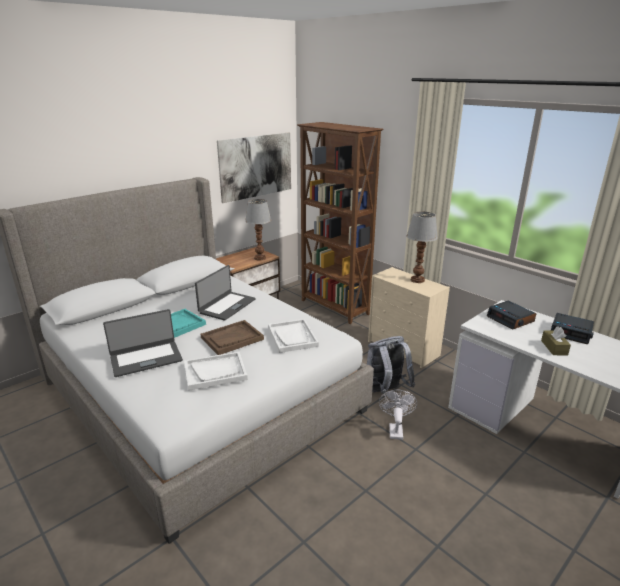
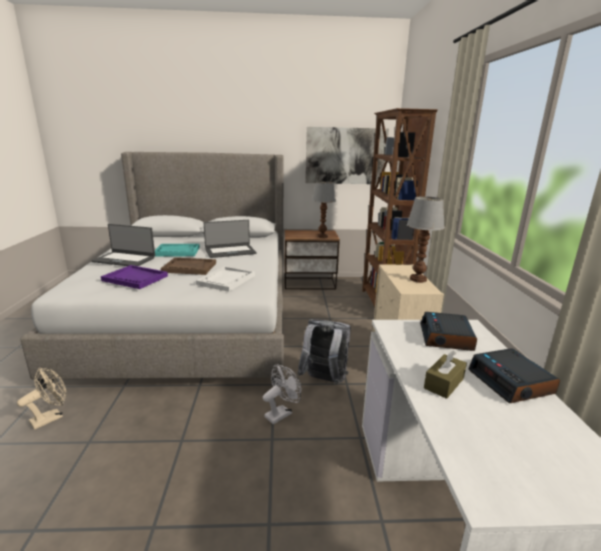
camera: 40 degrees right, 5 degrees down
(215, 372) = (135, 278): white tray -> purple tray
(234, 553) = (51, 417): none -> beige fan

